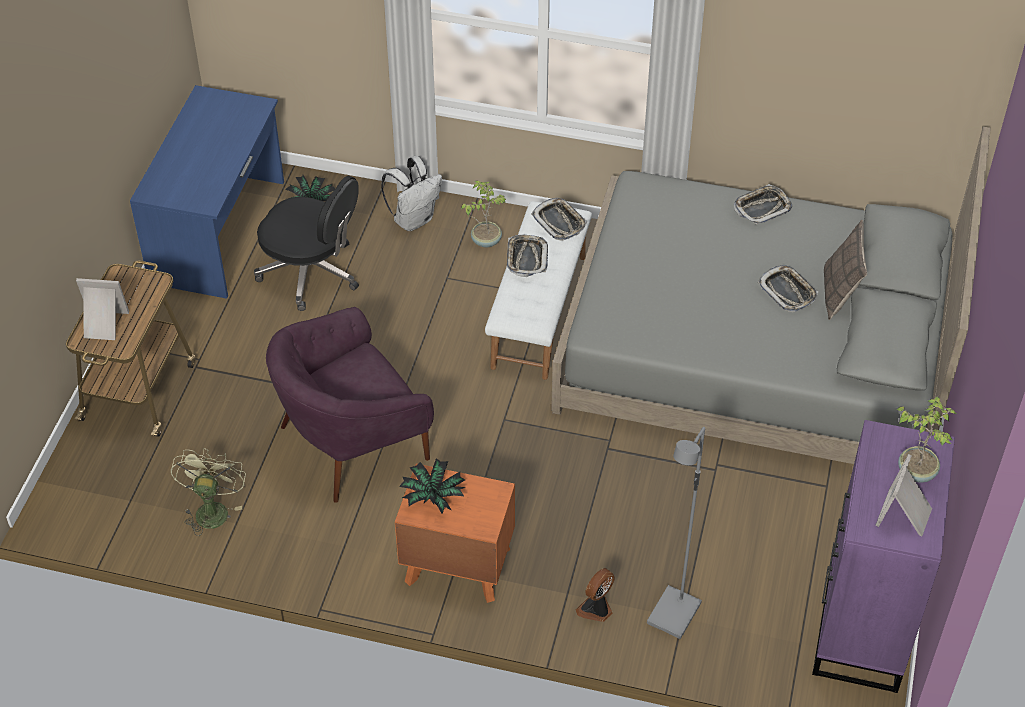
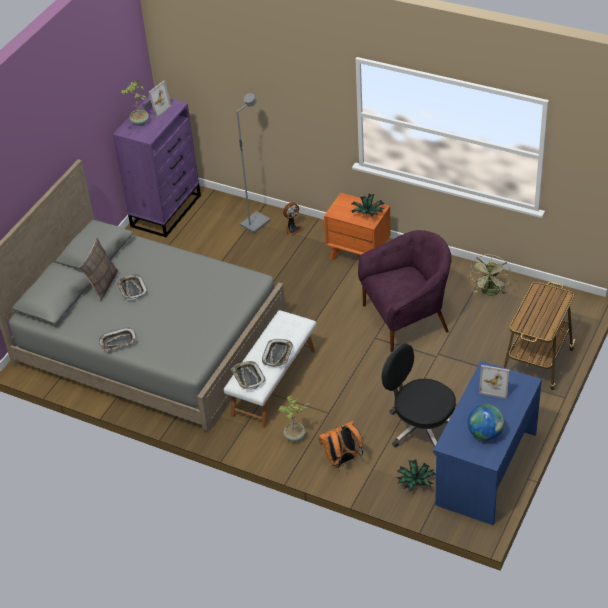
camera: 165 degrees left, 5 degrees down
(103, 325) = (551, 302): picture frame -> picture frame (495, 386)
(210, 123) = (485, 434): none -> globe
(414, 219) = (342, 460): white backpack -> orange backpack

